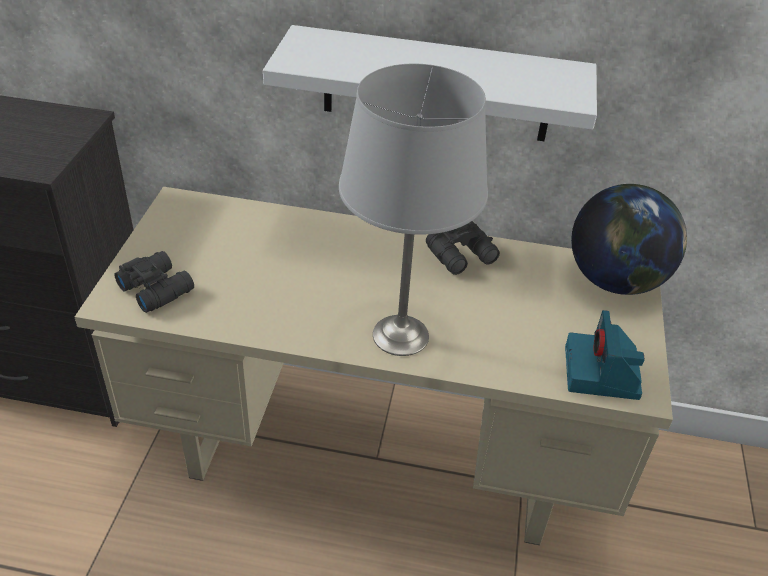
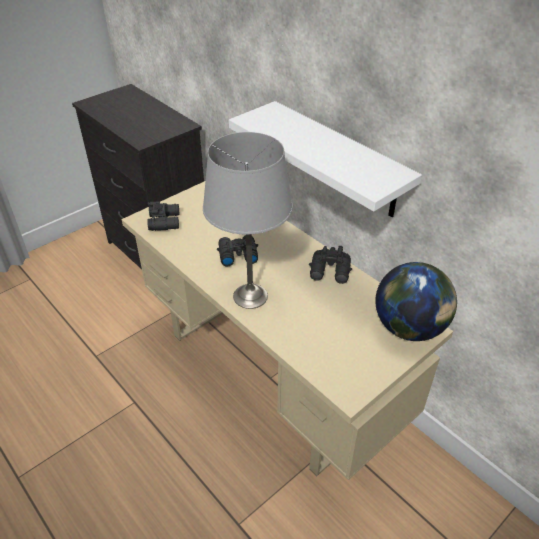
camera: 40 degrees right, 0 degrees up
(320, 288) = (237, 255): none -> black binoculars
(602, 374) = (337, 371): camera -> none

